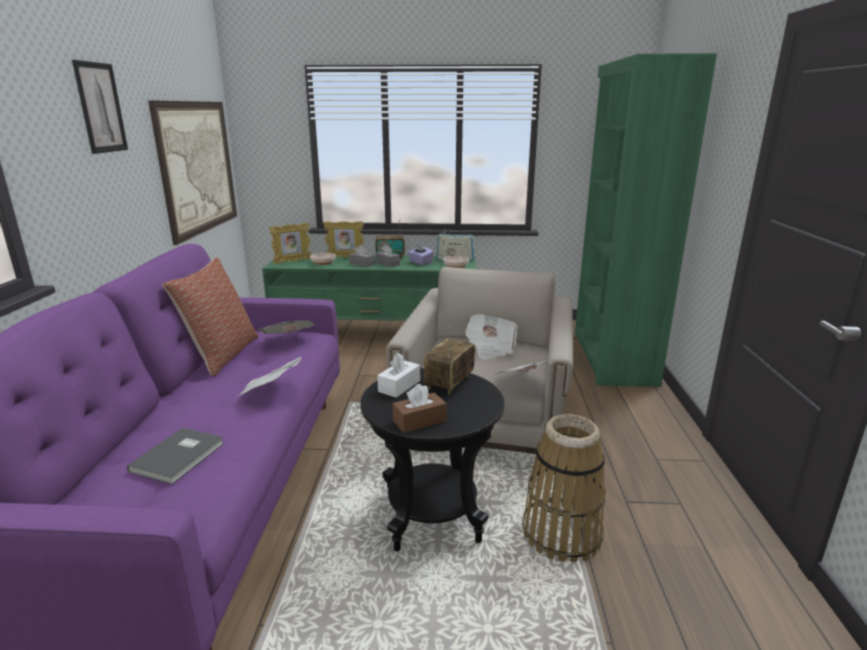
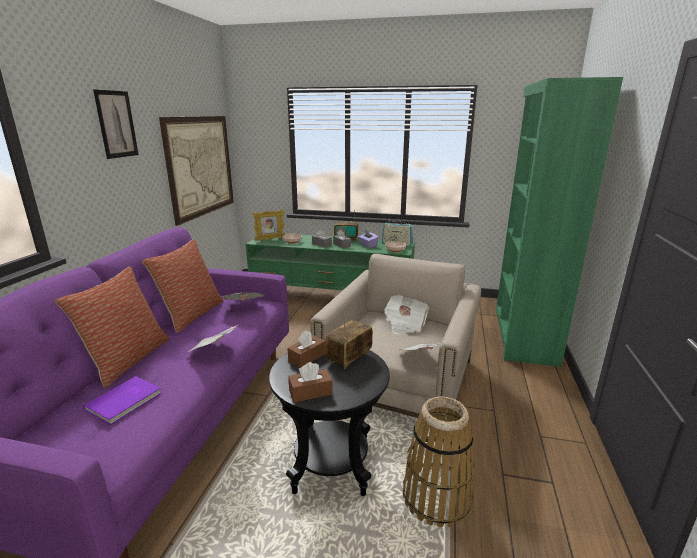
camera: 10 degrees right, 0 degrees up
(159, 412) = (127, 360): none -> pillow
(180, 456) = (126, 401): grey book -> purple book
(345, 257) = (311, 238): picture frame -> none
(399, 386) = (307, 357): white tissue box -> brown tissue box

